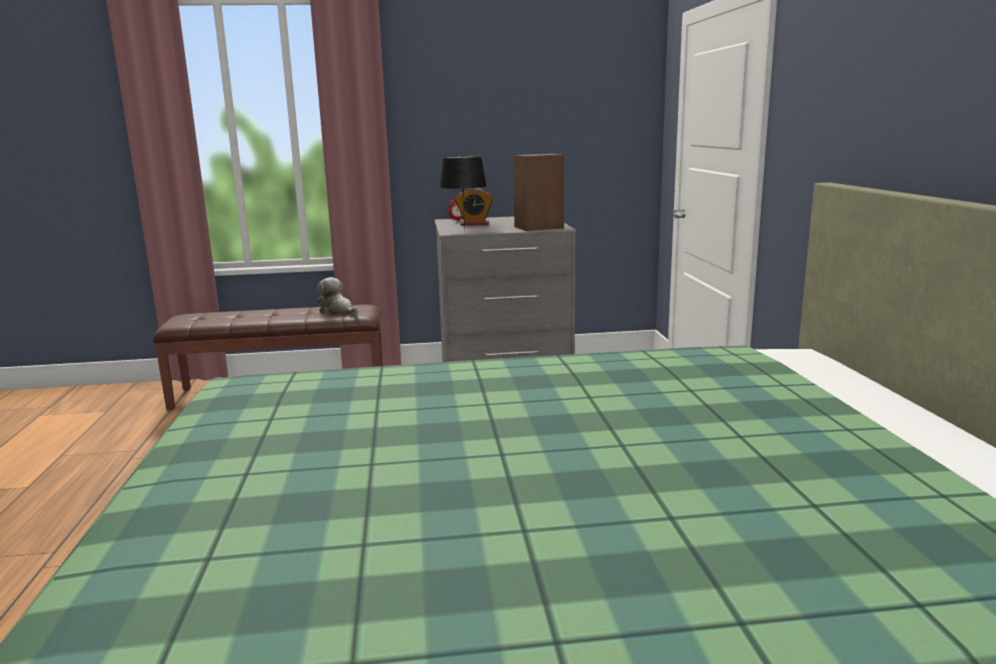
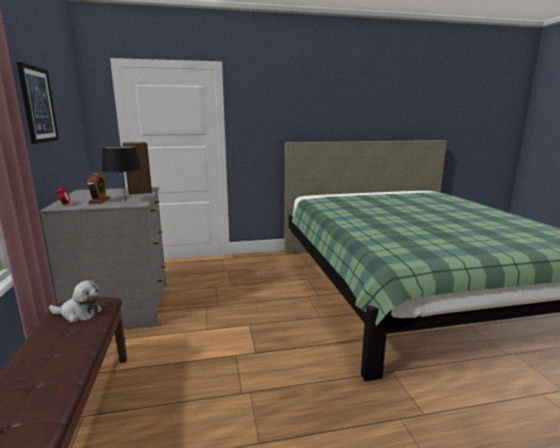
camera: 95 degrees left, 0 degrees up
(338, 311) = (79, 314): plush toy -> plush toy turned 120 degrees counterclockwise
(485, 104) = (38, 105): none -> picture

